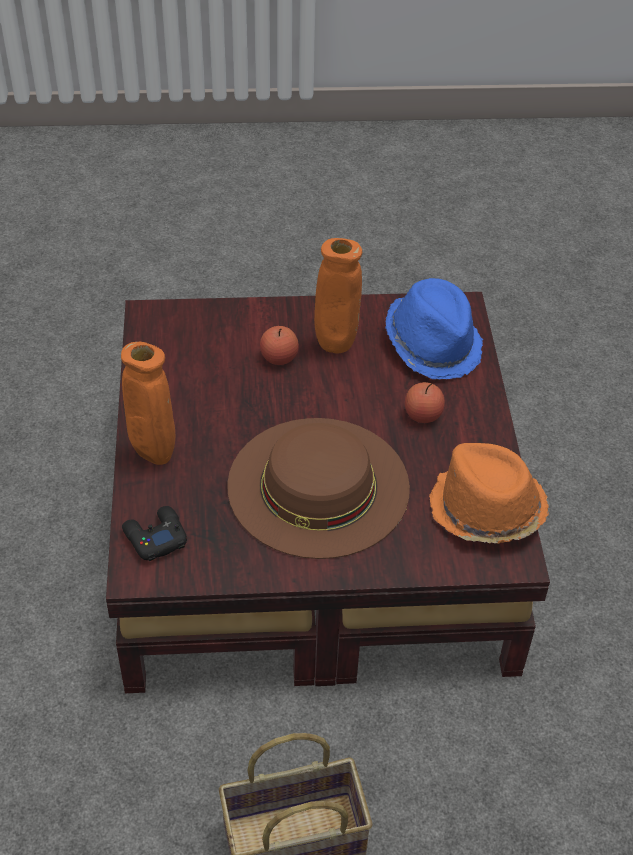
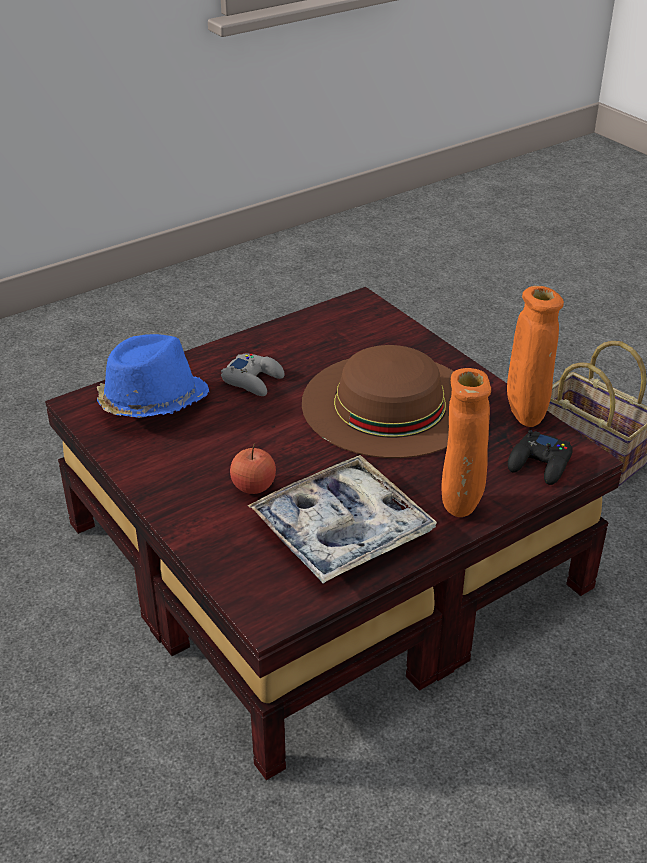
camera: 120 degrees left, 10 degrees down
(191, 381) = (341, 530): none -> tray
(335, 346) = (204, 458): orange vase -> orange vase (524, 418)
(423, 415) = (253, 380): apple -> grey game controller
(485, 510) = (329, 324): orange hat -> none

